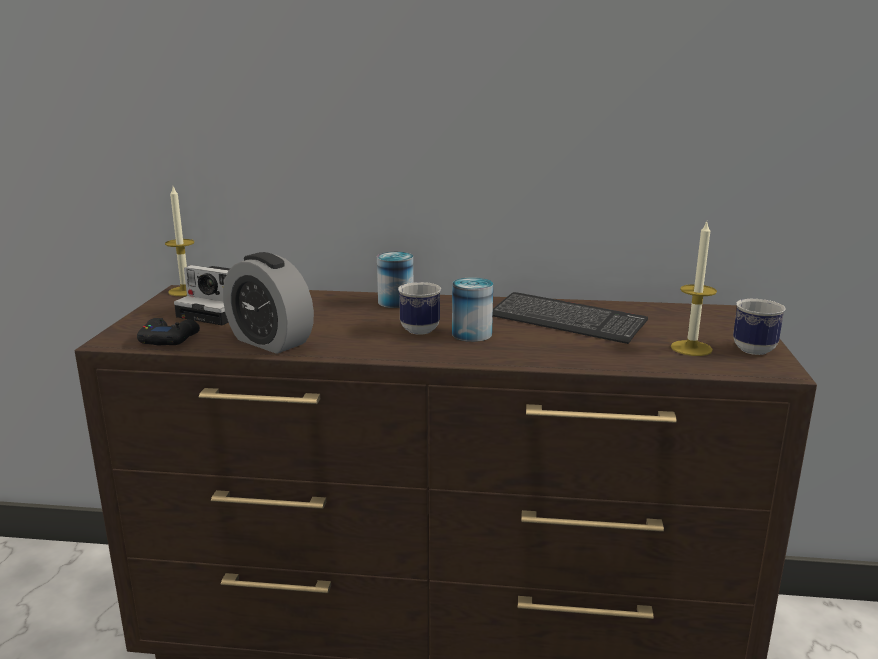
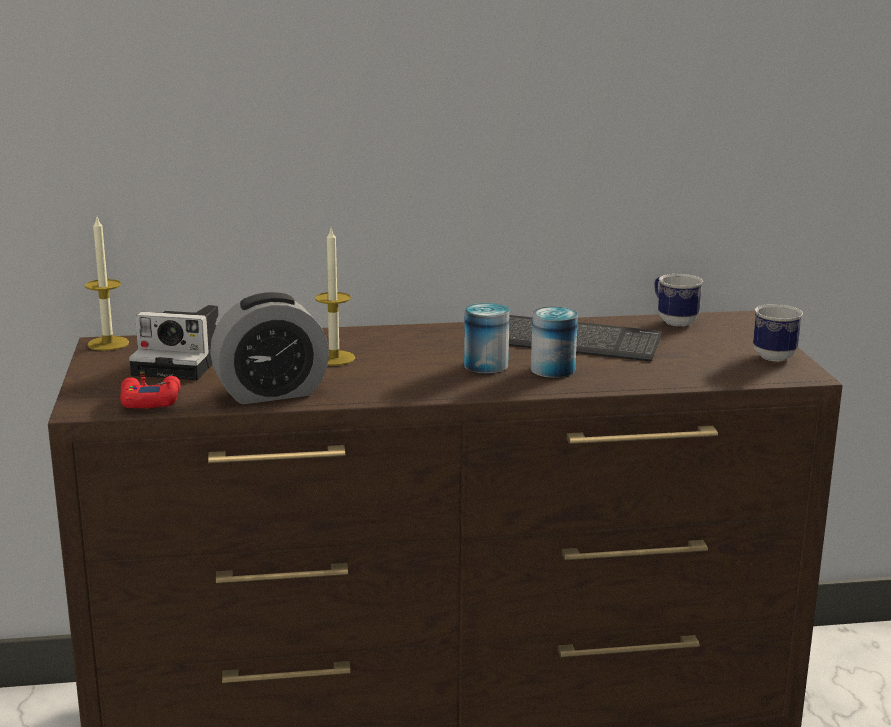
camera: 15 degrees left, 0 degrees up
(169, 339) = (150, 401): black game controller -> red game controller
(270, 341) = (271, 393): alarm clock -> alarm clock turned 45 degrees counterclockwise
(395, 302) = (374, 336): can -> can (553, 369)
(417, 328) = (422, 364): mug -> mug (673, 320)
(691, 348) = (714, 360): candle -> candle (334, 358)

